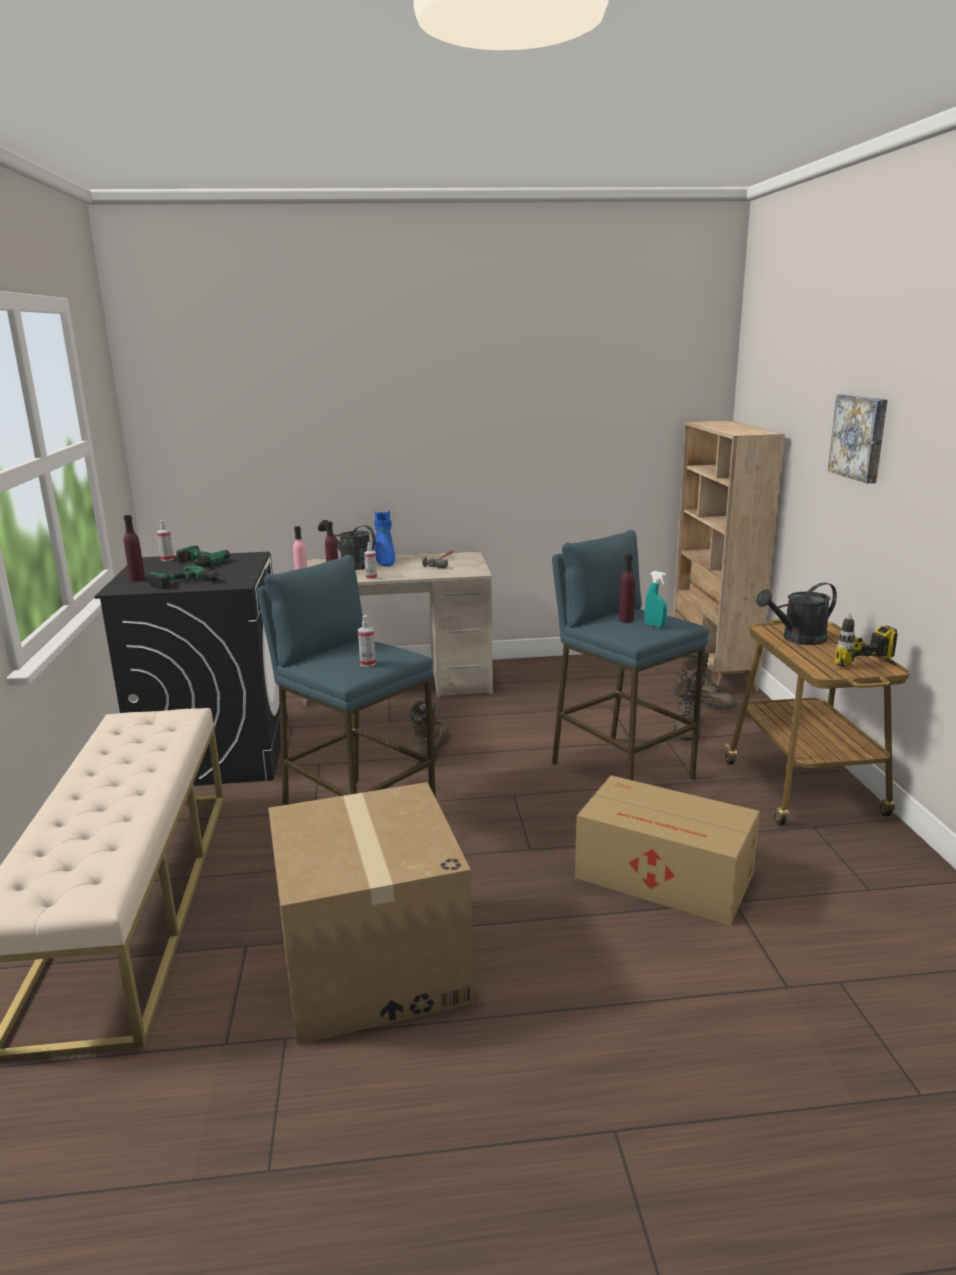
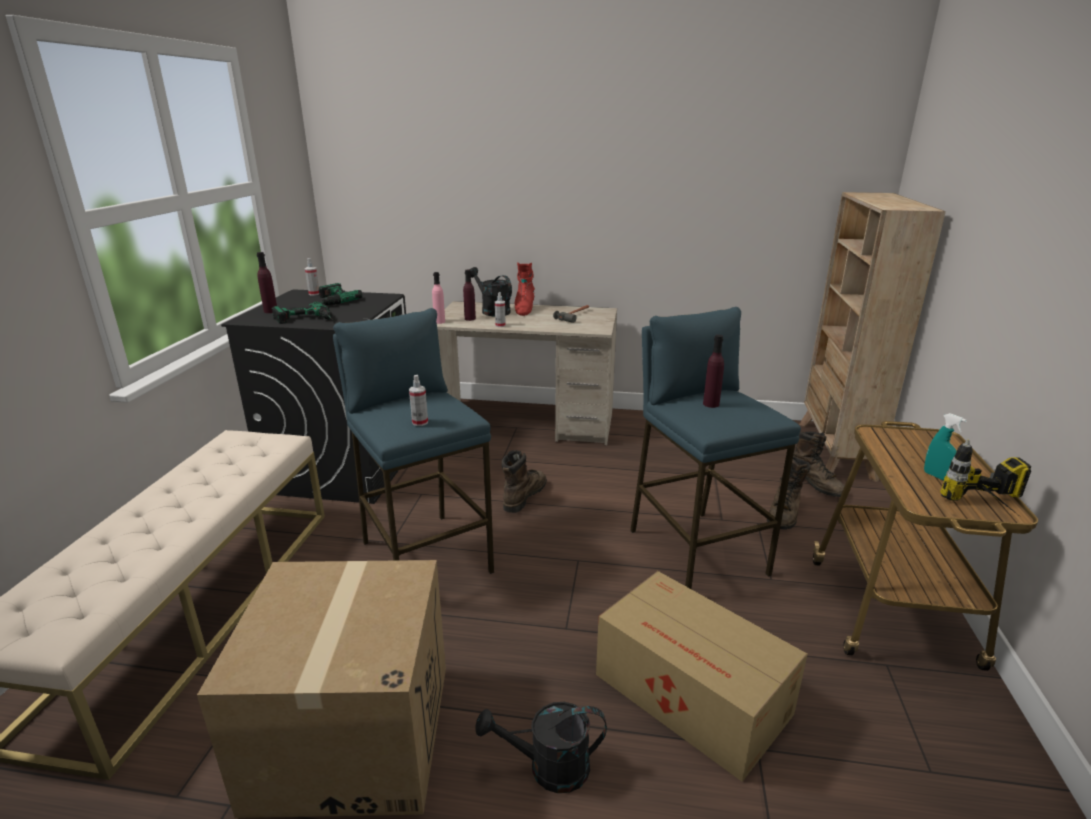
camera: 15 degrees right, 5 degrees up
(384, 561) = (524, 309): blue boot -> red boot
(654, 625) = (738, 415): turquoise spray bottle -> turquoise spray bottle (937, 476)
(797, 639) = (907, 452): black watering can -> black watering can (548, 768)
(860, 437) = (1031, 220): picture -> none

